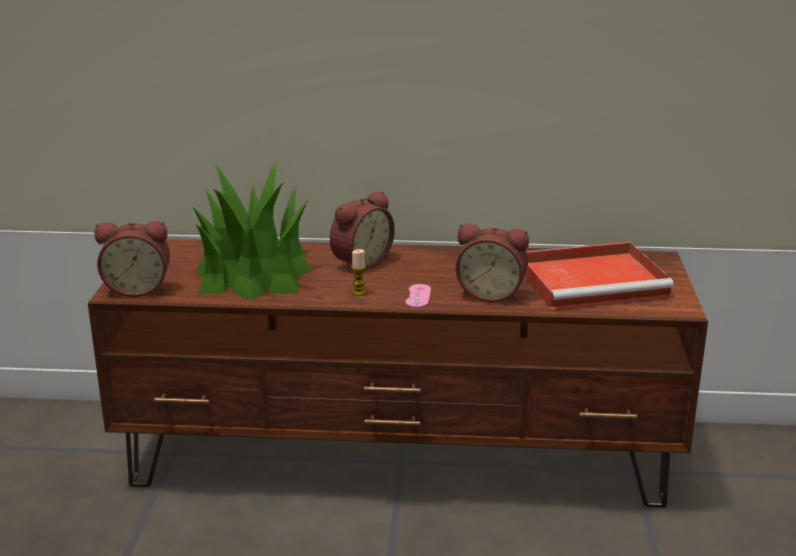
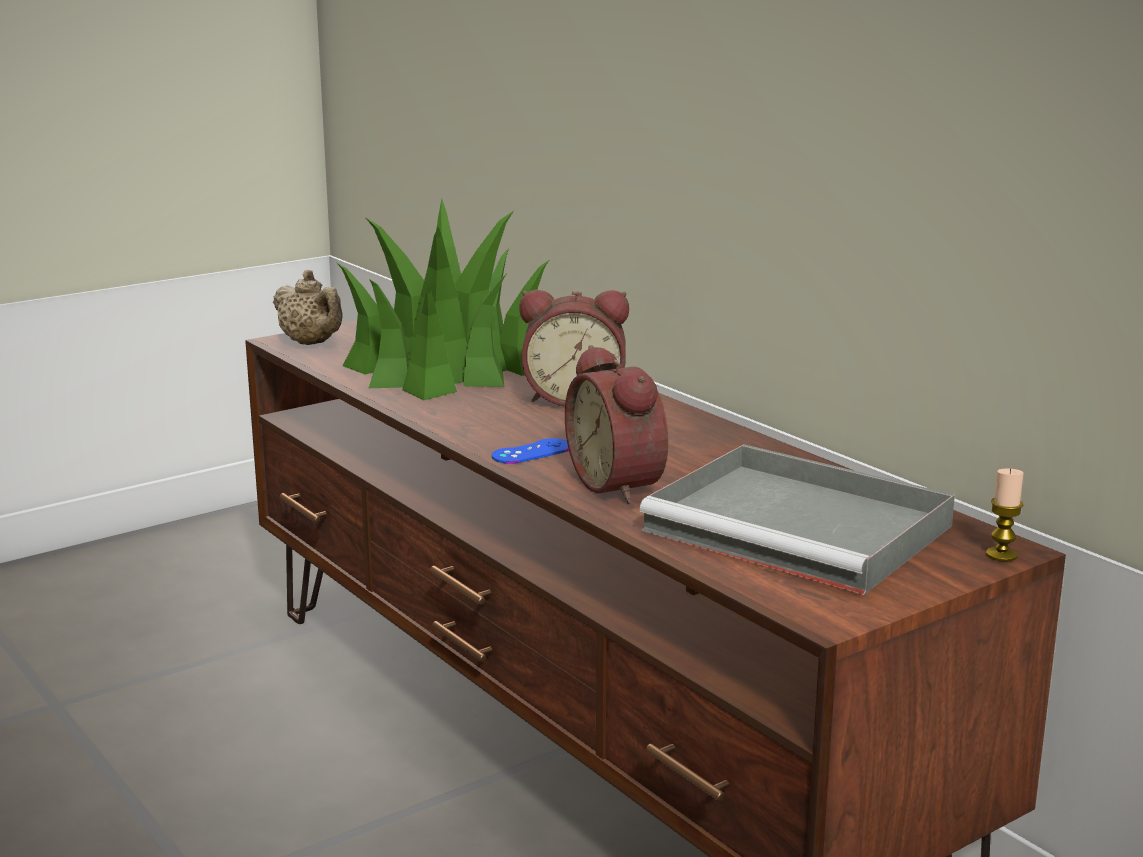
camera: 50 degrees right, 5 degrees down
(138, 288) = (311, 343): alarm clock -> beige teapot
(359, 292) = (484, 423): candle -> candle (1001, 555)
(418, 296) = (532, 452): pink game controller -> blue game controller
(593, 281) = (803, 529): red tray -> grey tray

